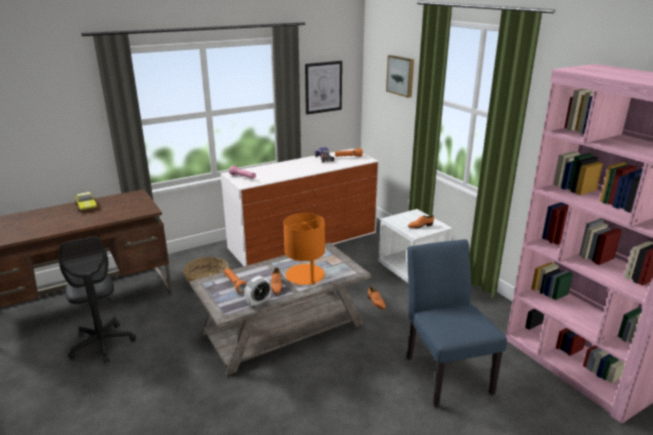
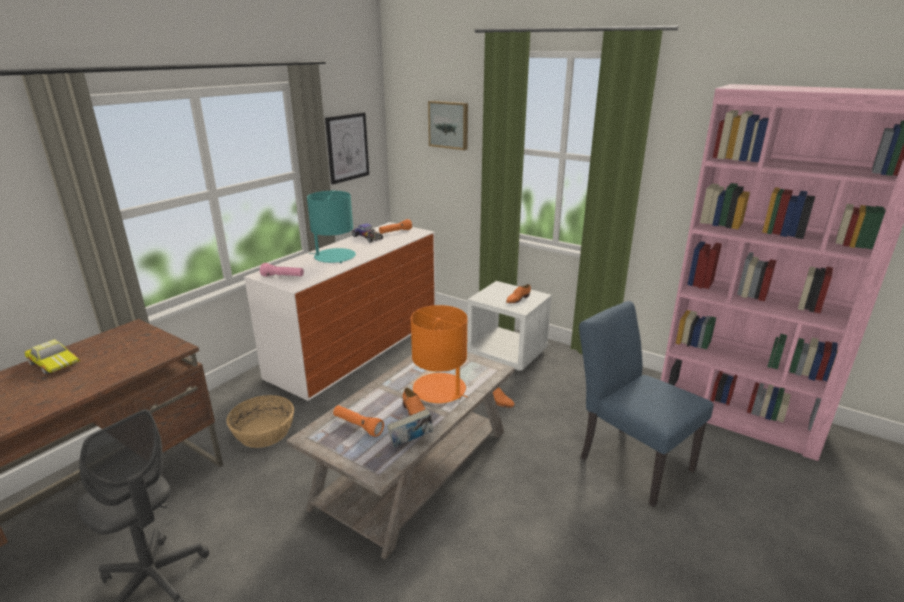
camera: 25 degrees left, 0 degrees up
(258, 302) = (411, 442): alarm clock -> book
(288, 169) = (334, 257): none -> turquoise table lamp

